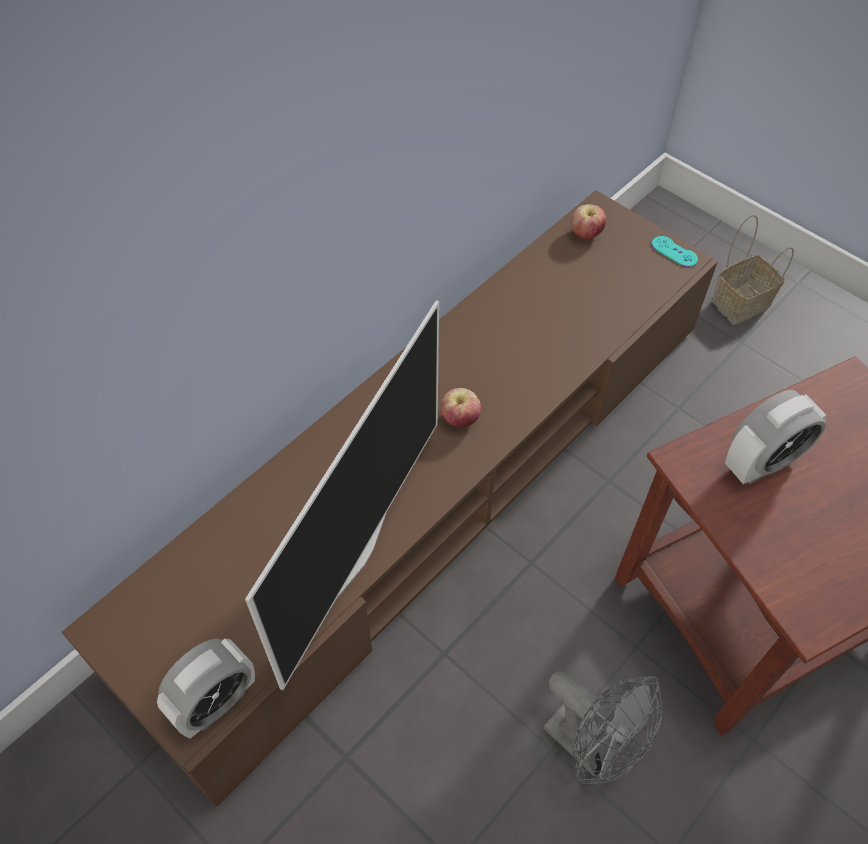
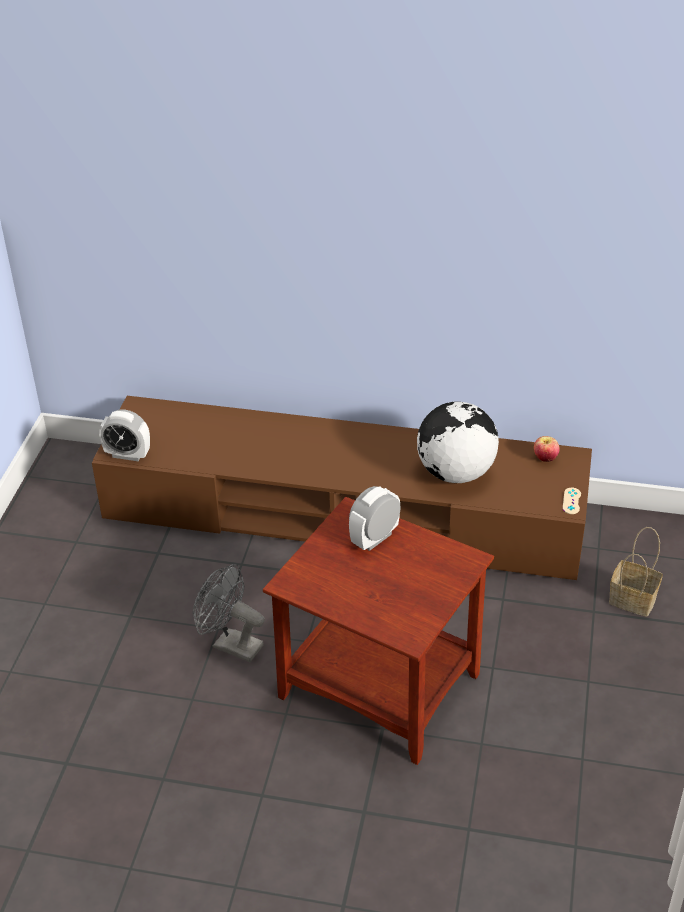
camera: 60 degrees right, 15 degrees down
(354, 552) = (237, 462): television -> none
(460, 419) = (351, 464): apple -> none
(555, 325) = (455, 473): none -> globe
(592, 747) = (230, 644): grey fan -> grey fan turned 105 degrees clockwise
(674, 251) = (571, 501): turquoise game controller -> beige game controller
(761, 463) = (374, 538): alarm clock -> alarm clock turned 105 degrees clockwise

